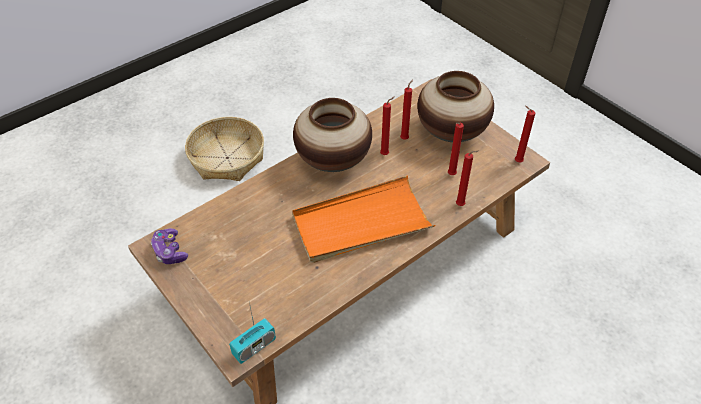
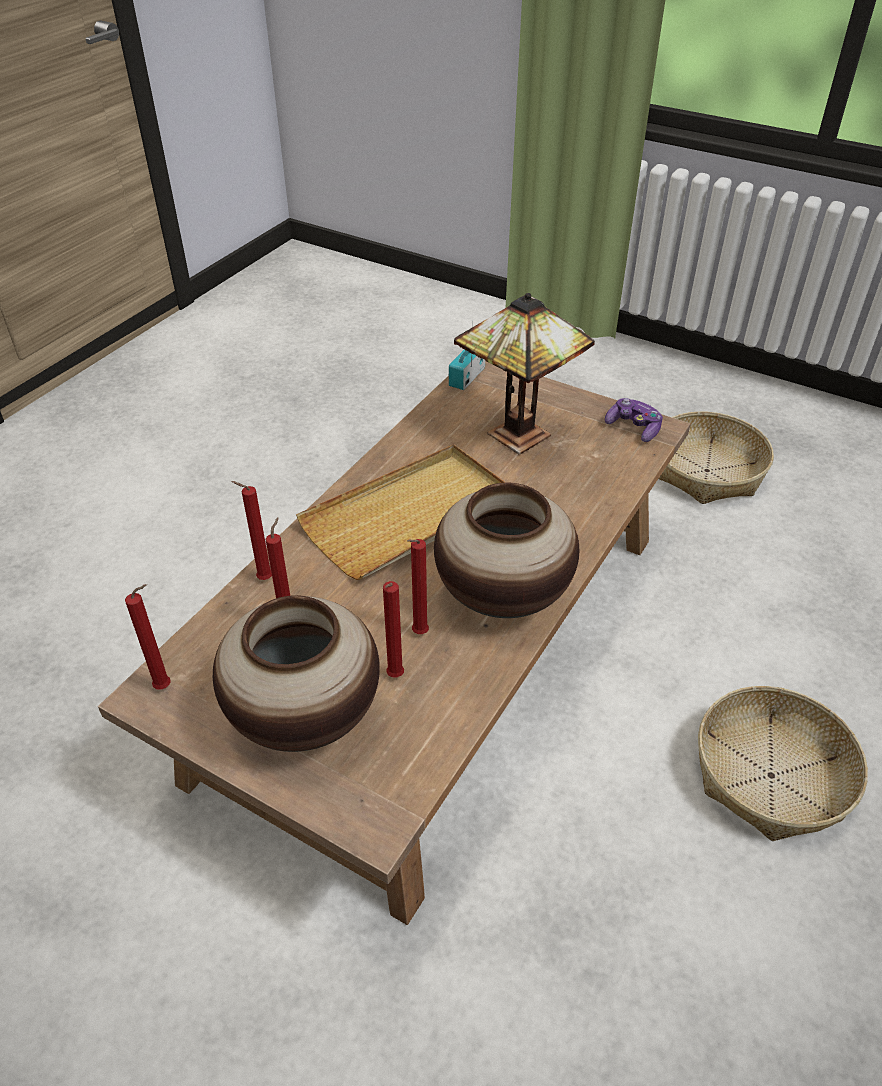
camera: 160 degrees right, 5 degrees down
(72, 348) = (706, 470): none -> basket
(256, 271) = (513, 434): none -> table lamp
(361, 223) = (409, 516): orange tray -> beige tray

